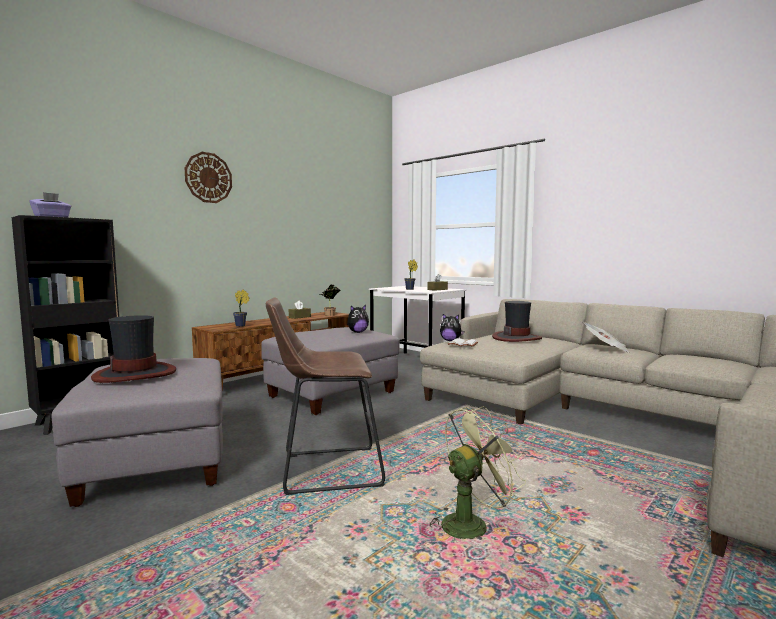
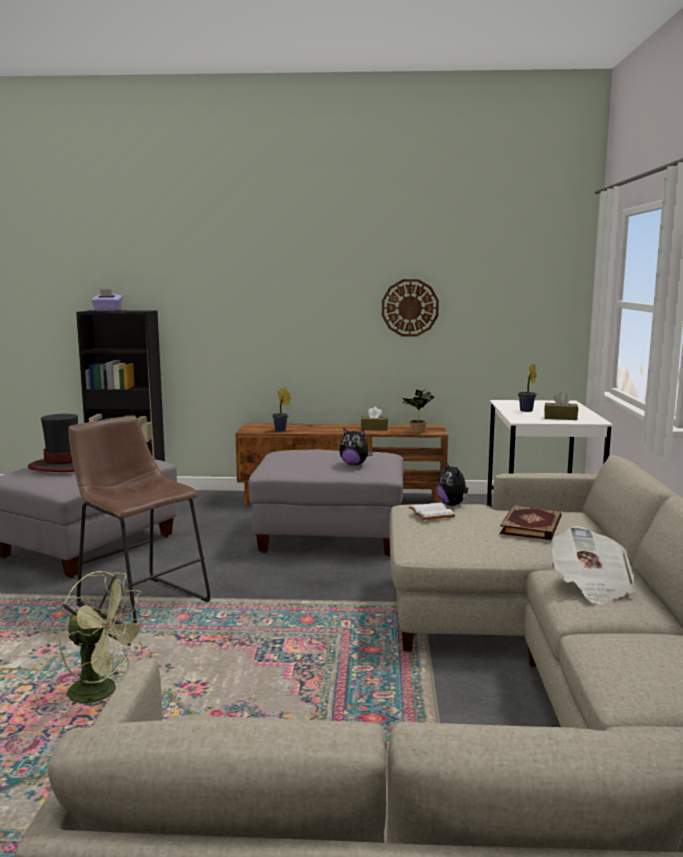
camera: 50 degrees right, 5 degrees up
(208, 177) = (273, 253): wall clock -> wall clock (410, 308)
(516, 338) = (532, 526): hat -> book

